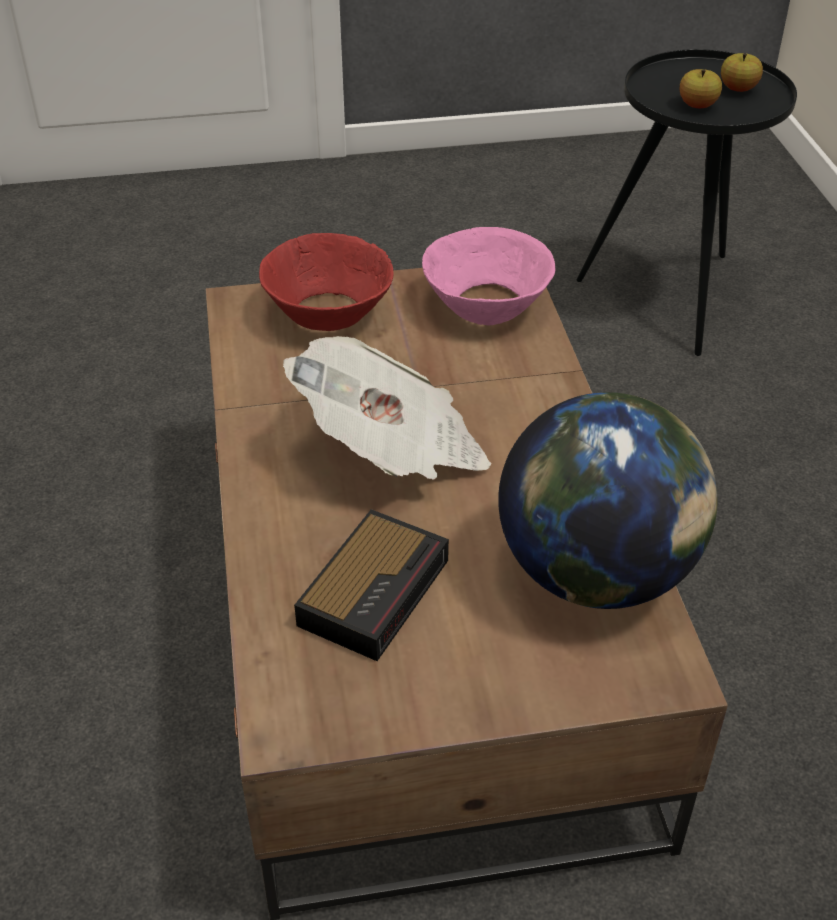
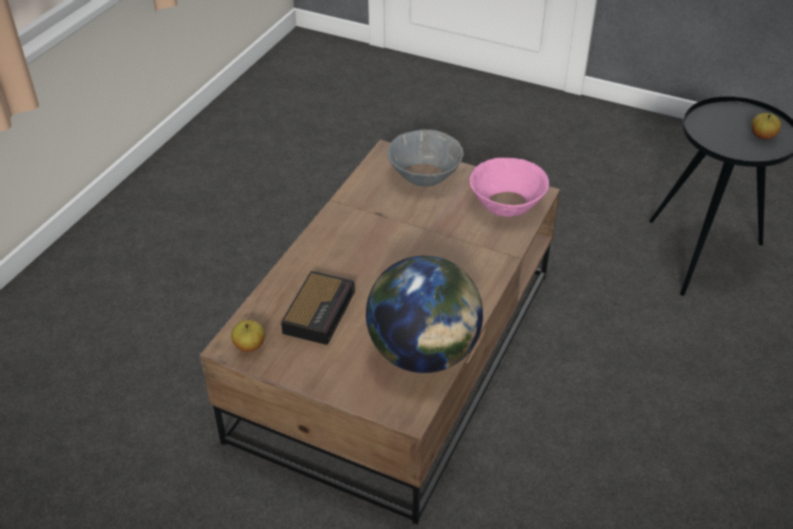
camera: 35 degrees right, 0 degrees up
(329, 313) = (424, 176): red bowl -> grey bowl
(376, 589) = (320, 311): alarm clock -> alarm clock turned 45 degrees counterclockwise
(392, 450) = (388, 254): newspaper -> none
(697, 105) = (723, 137): apple -> apple (249, 345)

